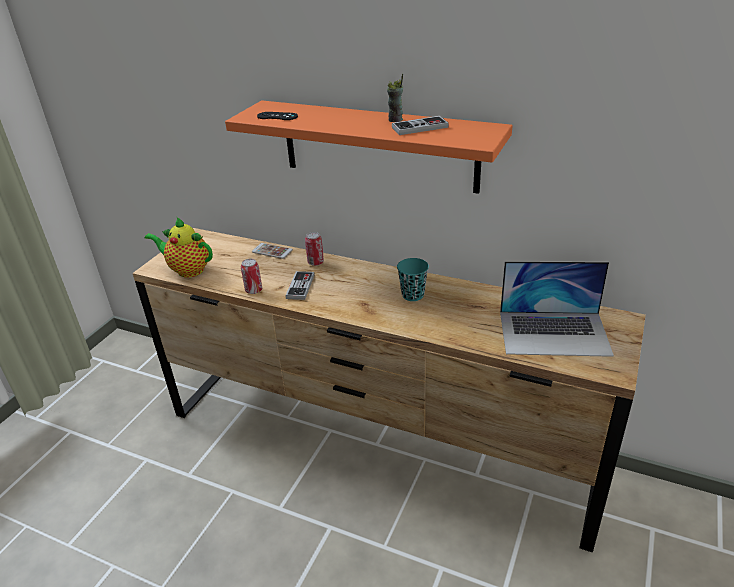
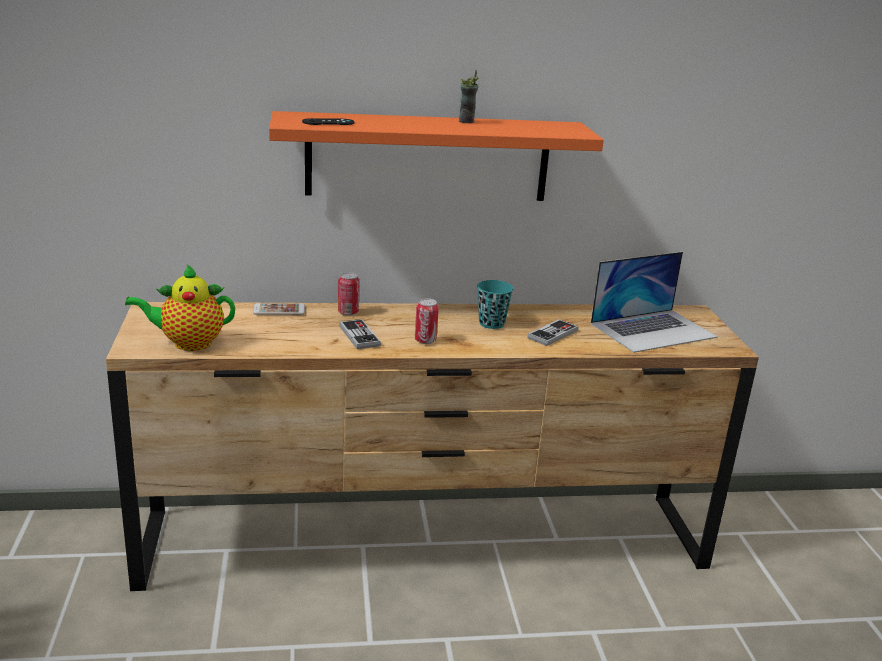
camera: 35 degrees left, 10 degrees down
(254, 290) = (306, 348): can -> can (425, 340)
(420, 127) = (503, 126): game controller -> game controller (552, 334)

